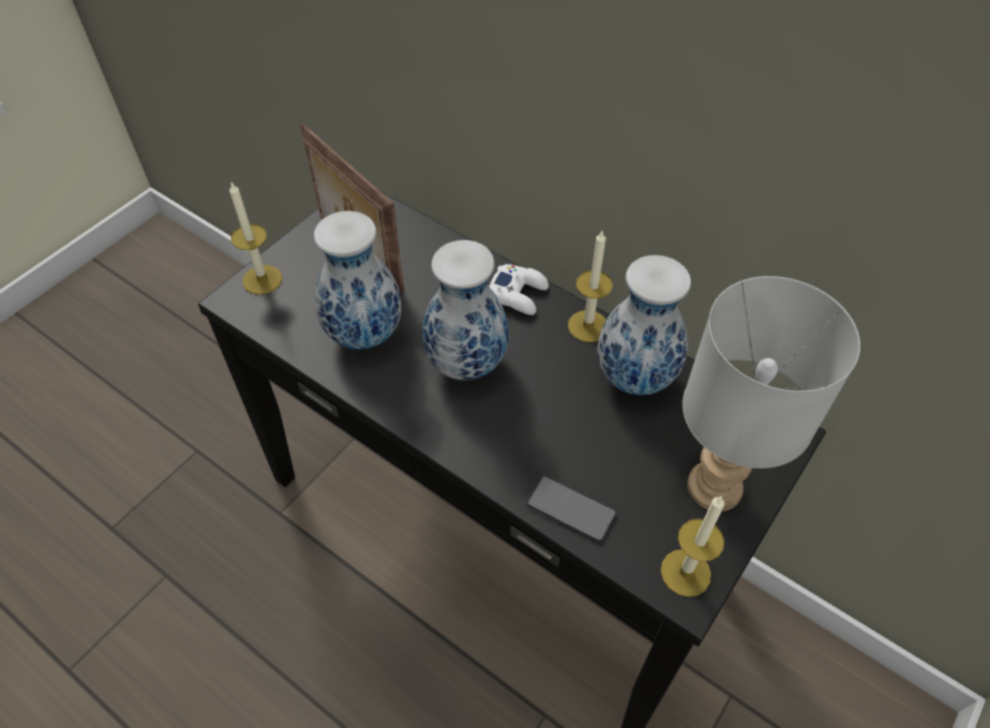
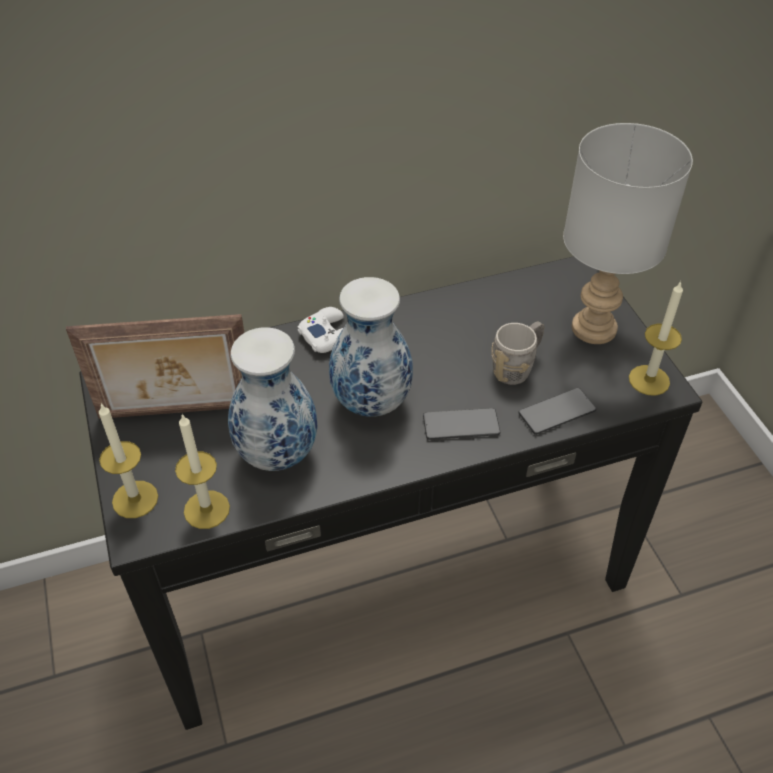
camera: 55 degrees left, 5 degrees down
(493, 441) = (461, 425): none -> phone
(588, 326) = (400, 314): candle -> candle (206, 509)
(601, 448) = (517, 367): none -> grey mug
(634, 379) = (471, 316): vase -> none

